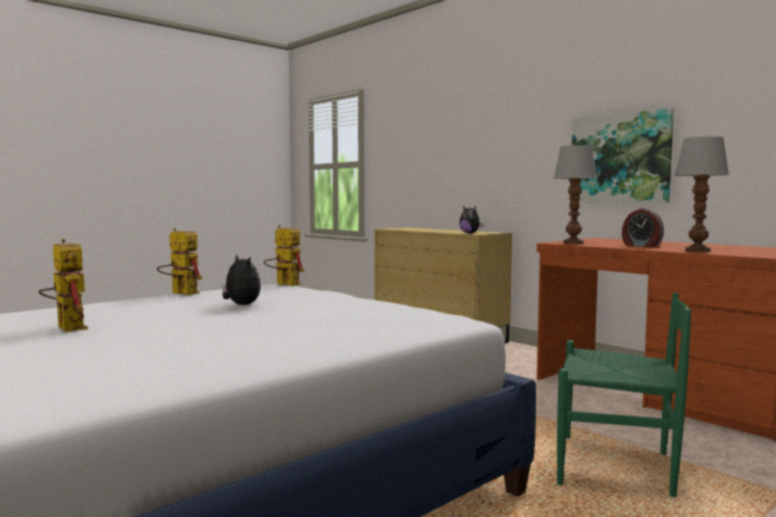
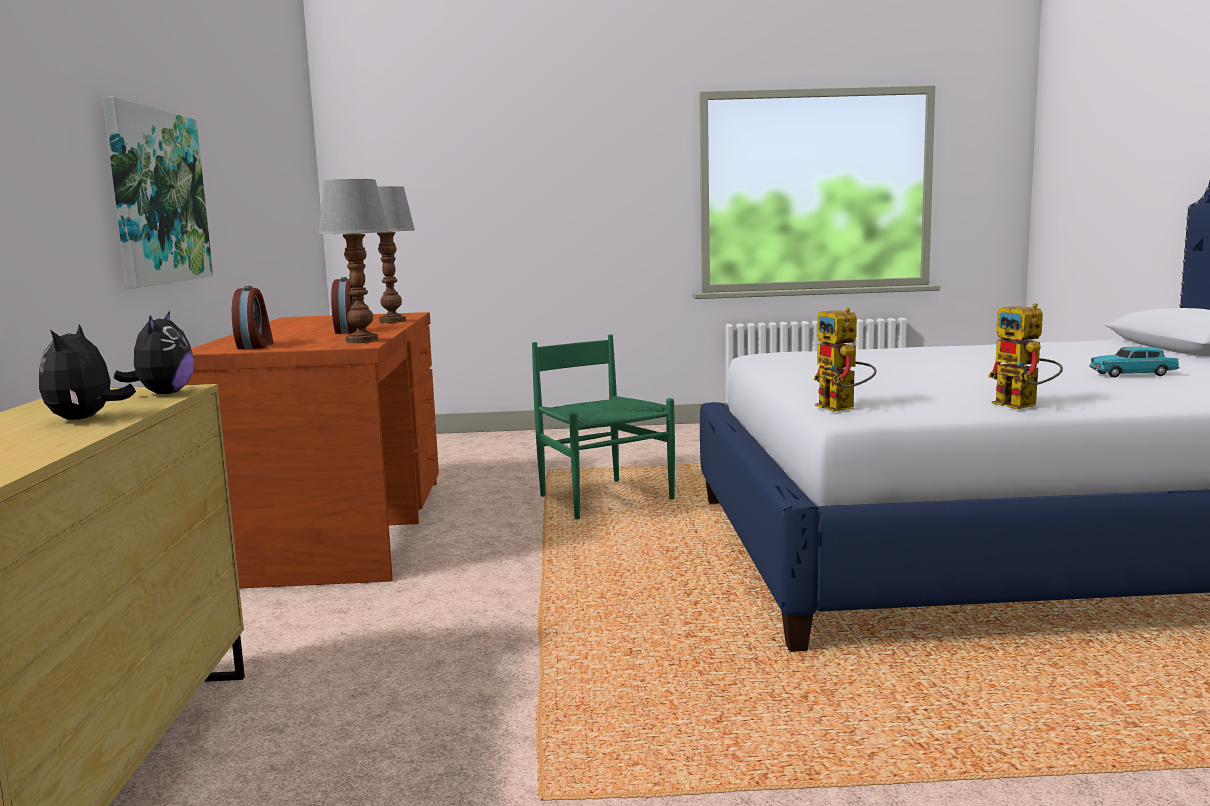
camera: 140 degrees left, 5 degrees up
(66, 327) = (1133, 374): toy robot -> turquoise toy car
(241, 305) = (941, 381): plush toy -> plush toy (85, 419)
(598, 240) = (256, 346): none -> alarm clock

